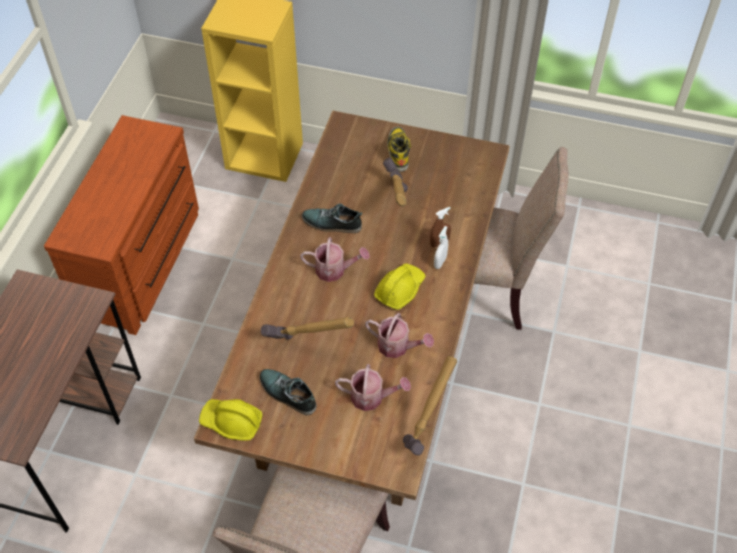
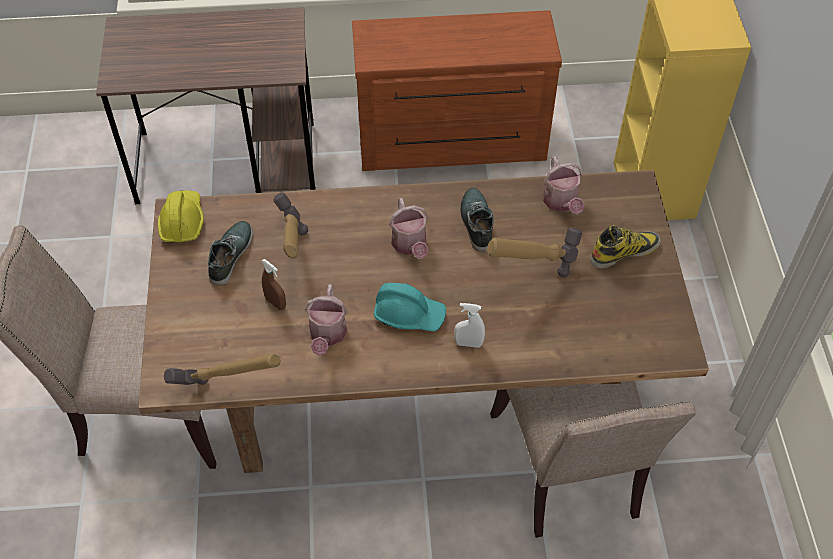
camera: 70 degrees right, 0 degrees up
(372, 397) = (250, 331): watering can -> watering can (561, 203)
(399, 289) = (409, 314): yellow hard hat -> turquoise hard hat
(439, 243) = (498, 334): brown spray bottle -> brown spray bottle (275, 303)

